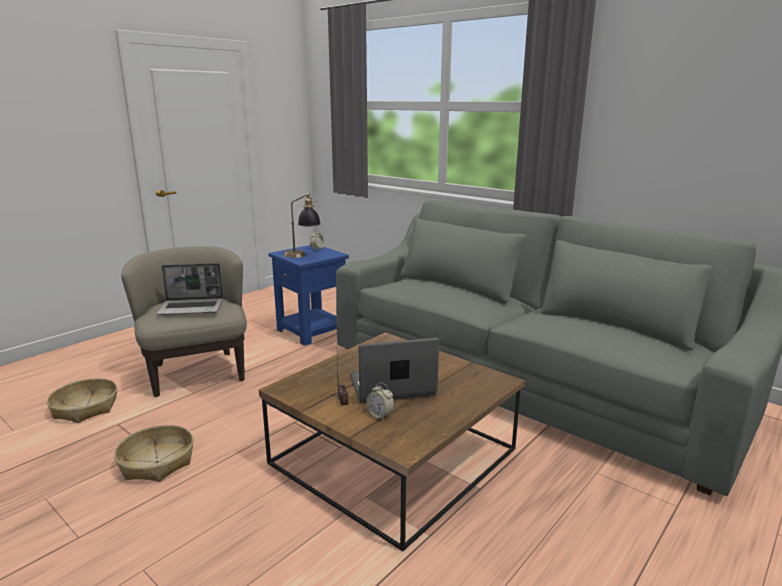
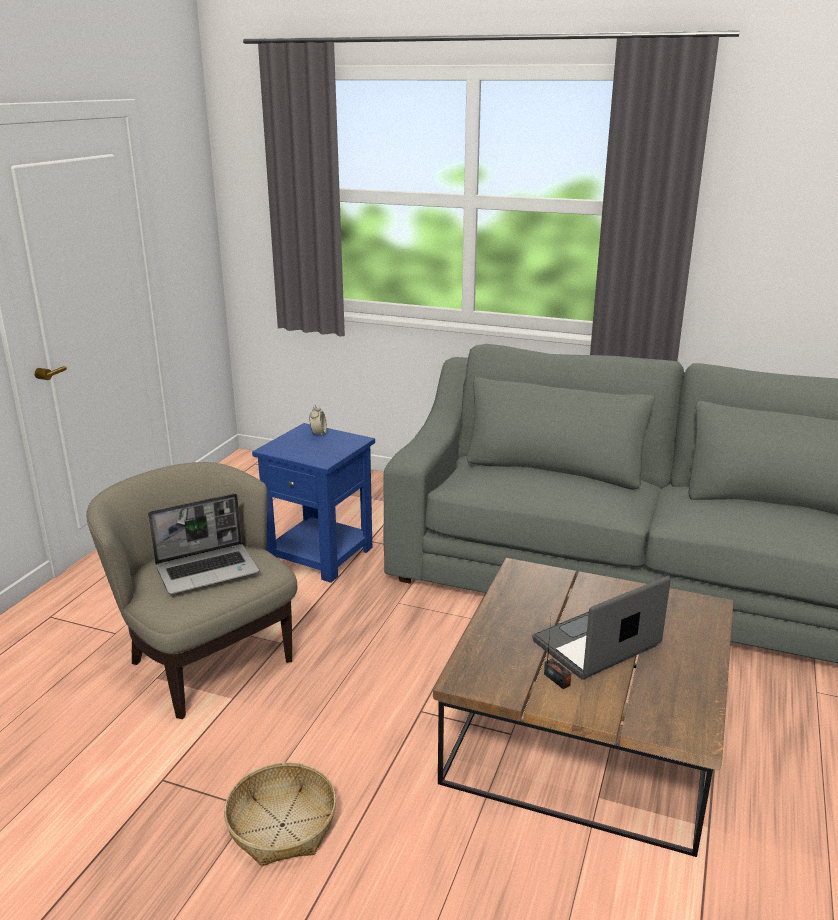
camera: 20 degrees left, 5 degrees up
(85, 408) = (82, 765): basket -> none
(302, 256) = (311, 450): table lamp -> none
(380, 415) = (623, 693): alarm clock -> none

